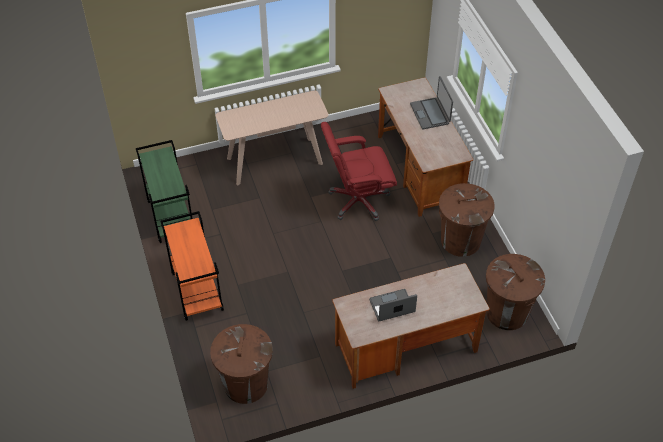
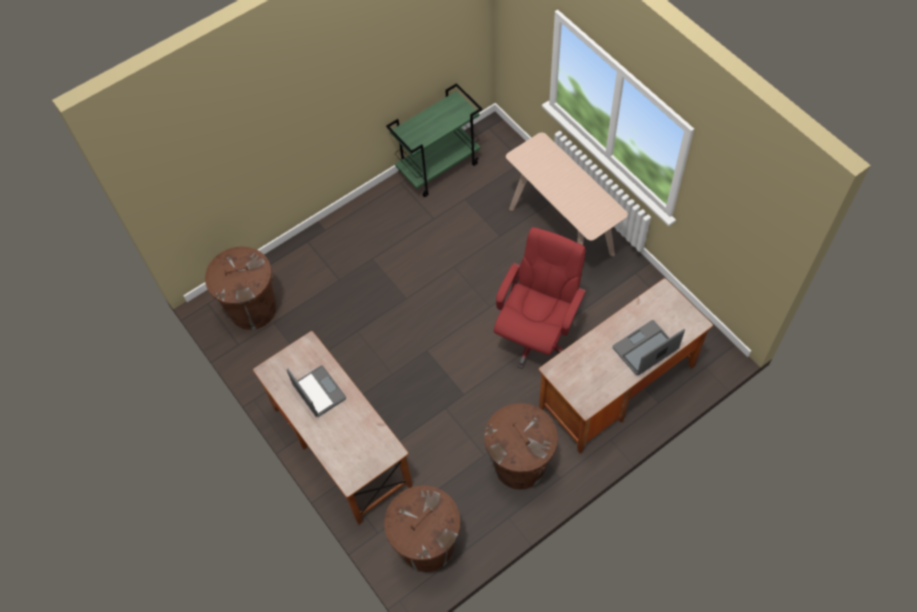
camera: 75 degrees right, 10 degrees up
(196, 291) = (351, 226): orange cart -> none
(358, 201) = (536, 334): red office chair -> red office chair turned 60 degrees clockwise

